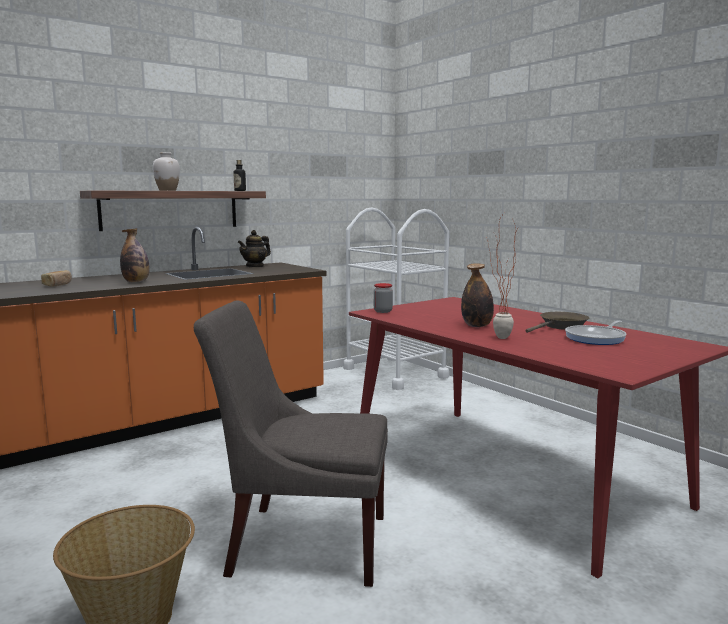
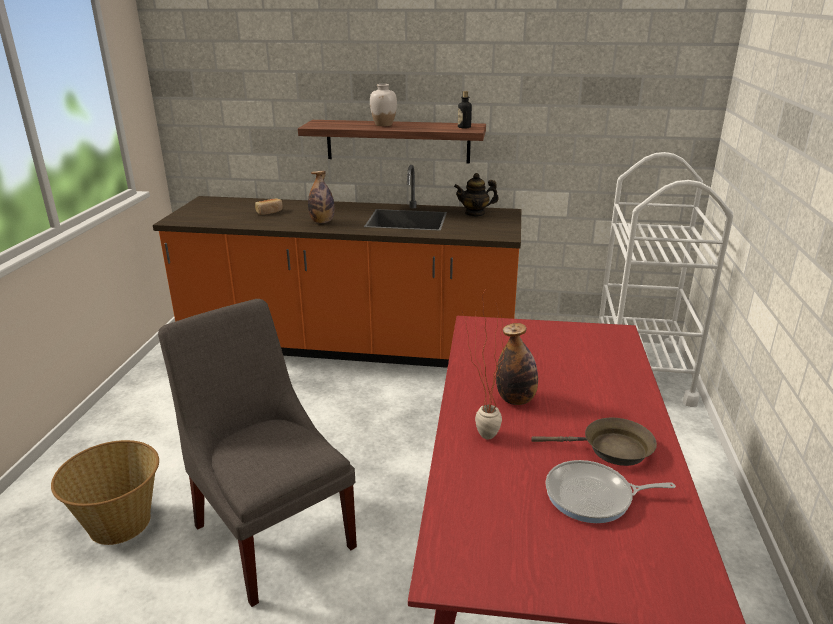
camera: 45 degrees right, 15 degrees up
(383, 311) = (487, 328): jar -> none

